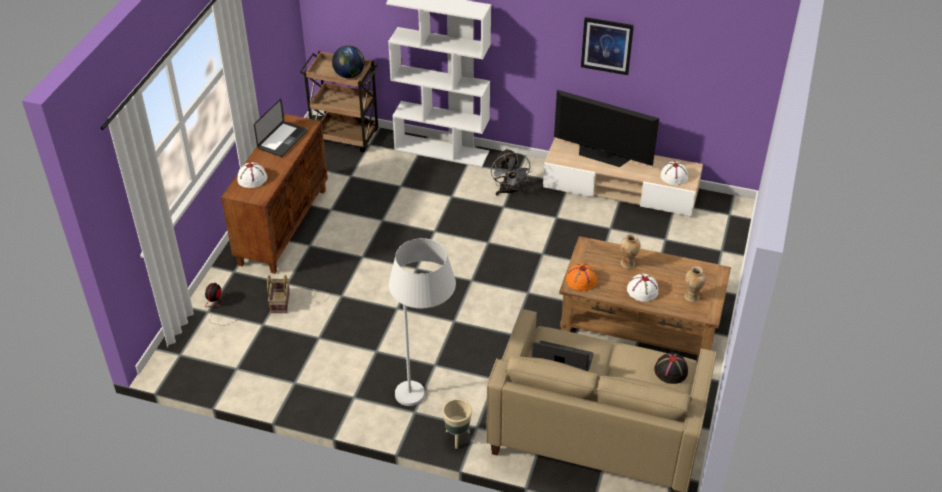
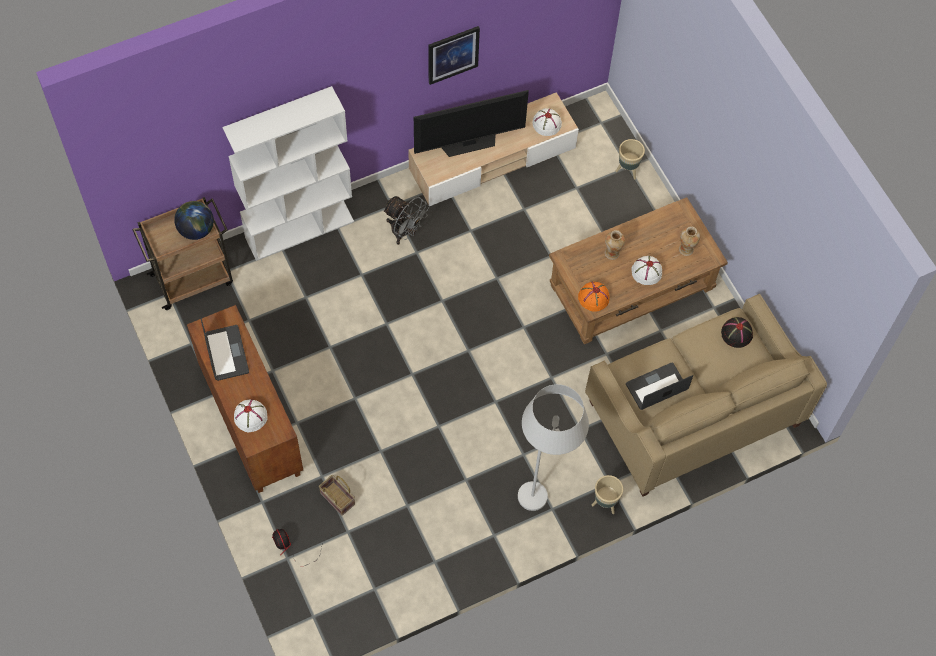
camera: 45 degrees left, 20 degrees up
(718, 252) = (627, 170): none -> beige planter

